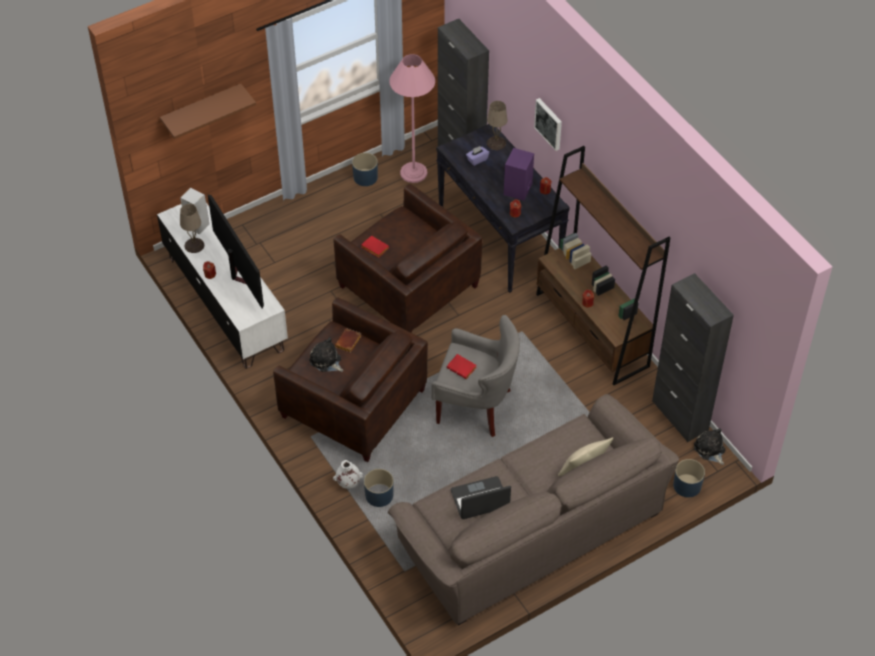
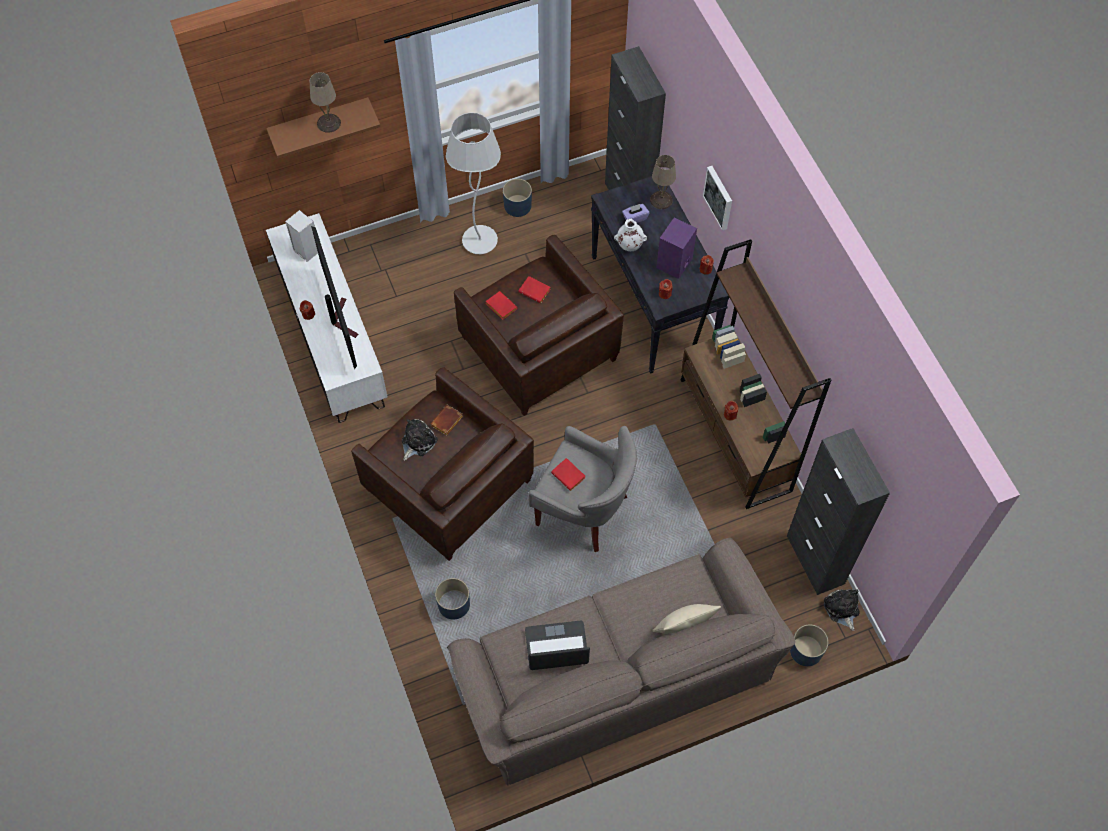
camera: 10 degrees right, 10 degrees up
(194, 245) = (299, 275): beige table lamp -> beige table lamp (329, 123)
(326, 361) = (417, 442): plush toy -> plush toy turned 75 degrees clockwise
(338, 209) = (480, 241): none -> white floor lamp
(348, 483) = (422, 584): white vase -> white vase (629, 246)
(402, 232) = (535, 291): none -> red book
(413, 172) = (572, 207): pink floor lamp -> none

